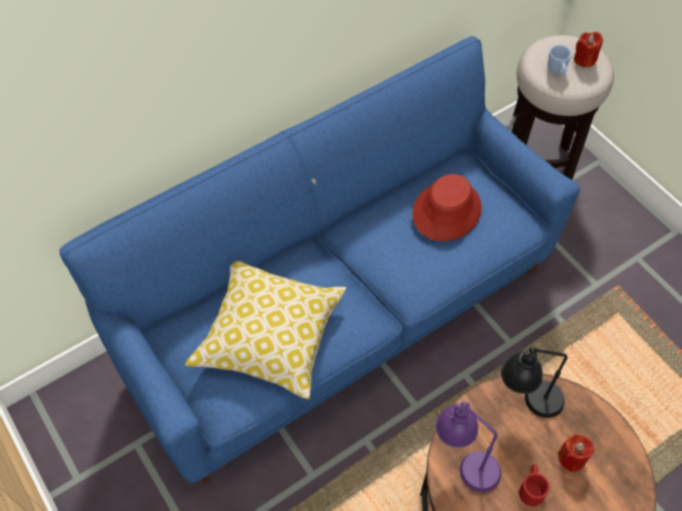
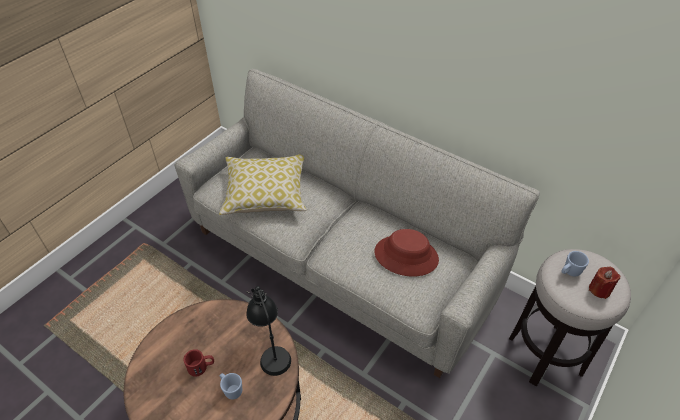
camera: 70 degrees right, 10 degrees down
(340, 314) = (340, 263): blue sofa -> grey sofa
(463, 461) = (212, 321): purple table lamp -> none
(571, 458) = (231, 389): red candle -> blue mug

